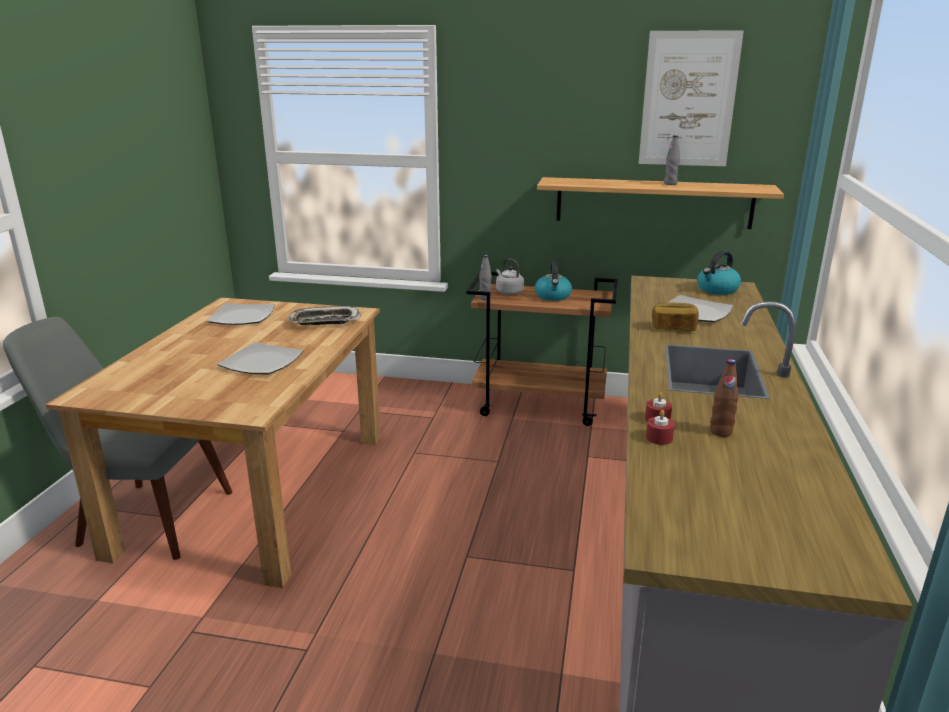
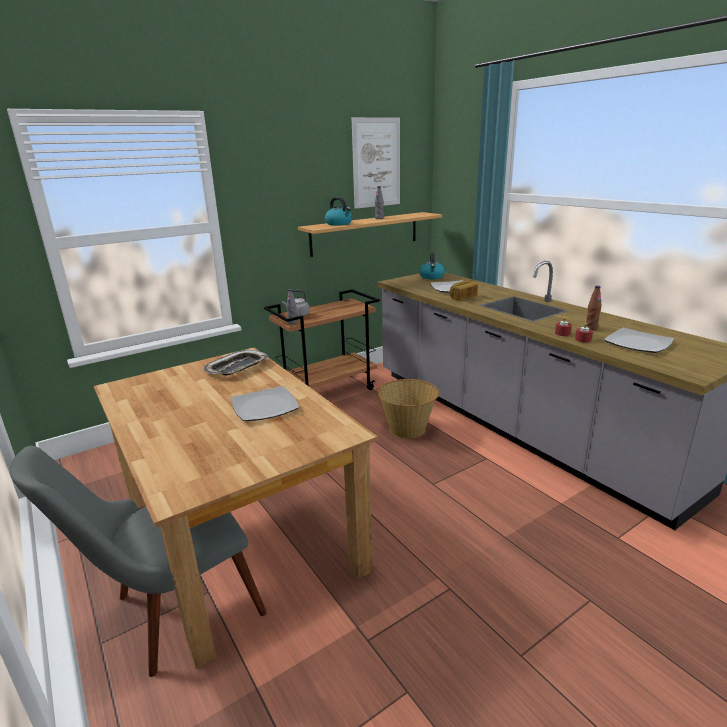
camera: 45 degrees left, 0 degrees up
(242, 317) = (160, 389): plate -> plate (638, 343)
(548, 488) = (408, 429): none -> basket
(553, 296) = (328, 309): kettle -> kettle (339, 224)

